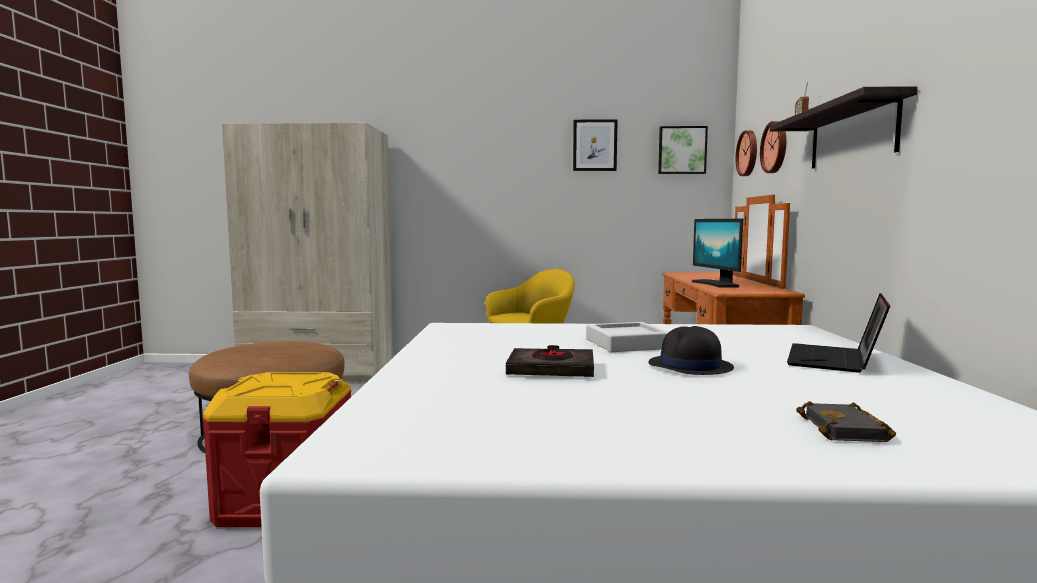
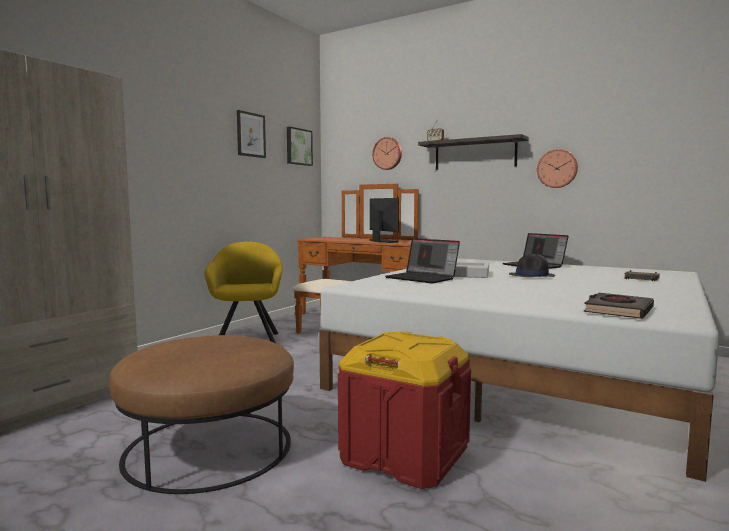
camera: 60 degrees left, 0 degrees up
(549, 335) = (423, 278): none -> laptop
(551, 369) = (521, 286): black book -> black book (618, 311)
(716, 284) = (382, 241): monitor -> monitor turned 135 degrees counterclockwise
(748, 153) = (348, 154): wall clock -> wall clock (557, 168)

